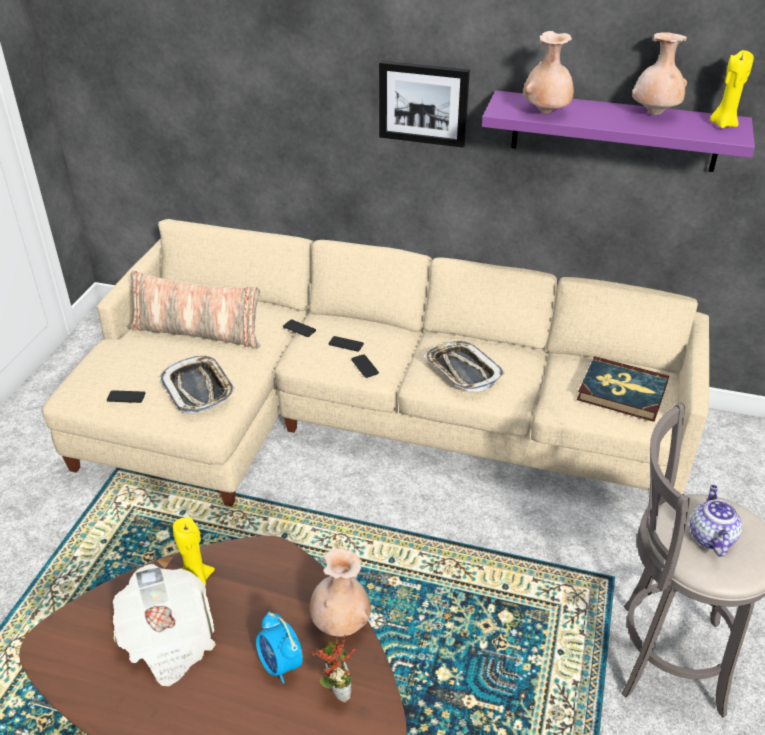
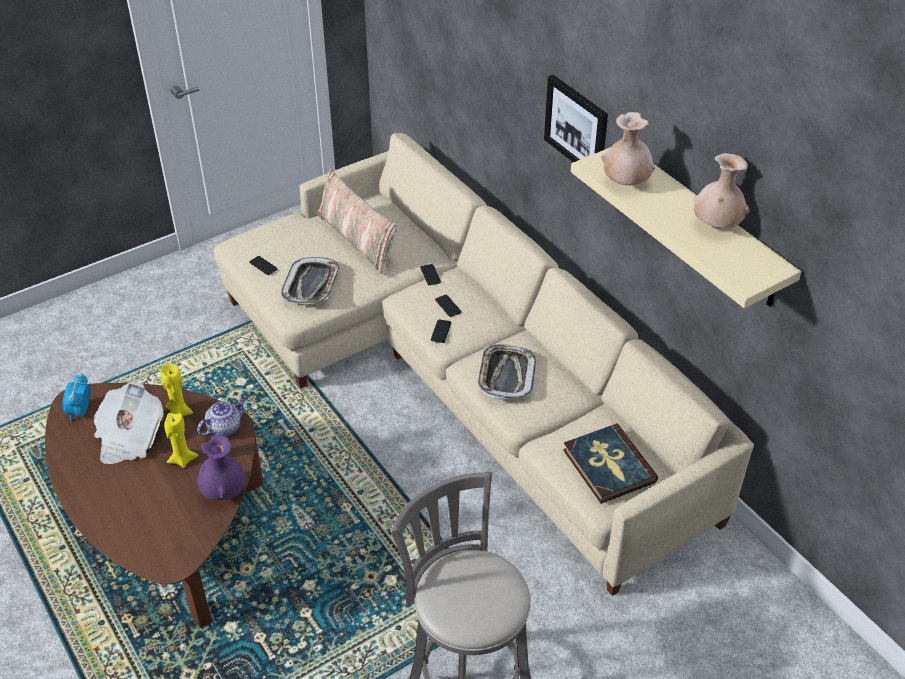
camera: 40 degrees right, 5 degrees up
(280, 665) = (168, 492): alarm clock -> alarm clock (80, 411)
(336, 690) = (179, 527): potted plant -> none
(341, 623) = (224, 493): beige vase -> purple vase
(614, 131) = (702, 226): purple shelf -> beige shelf
(710, 536) = (467, 589): teapot -> teapot (225, 428)
(723, 124) = (759, 265): yellow candle -> yellow candle (182, 459)

